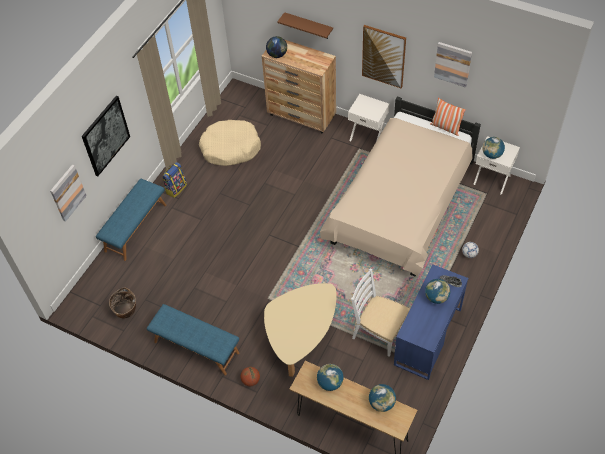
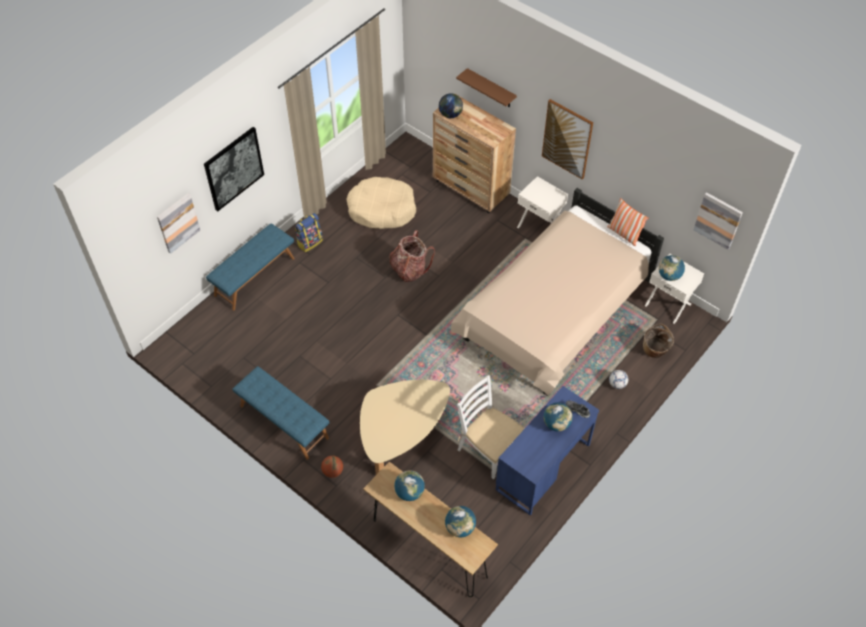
camera: 10 degrees right, 0 degrees up
(126, 311) = (219, 366): basket -> basket (655, 350)
(268, 194) = (409, 269): none -> backpack
(453, 64) = (640, 162): picture -> picture (718, 220)

